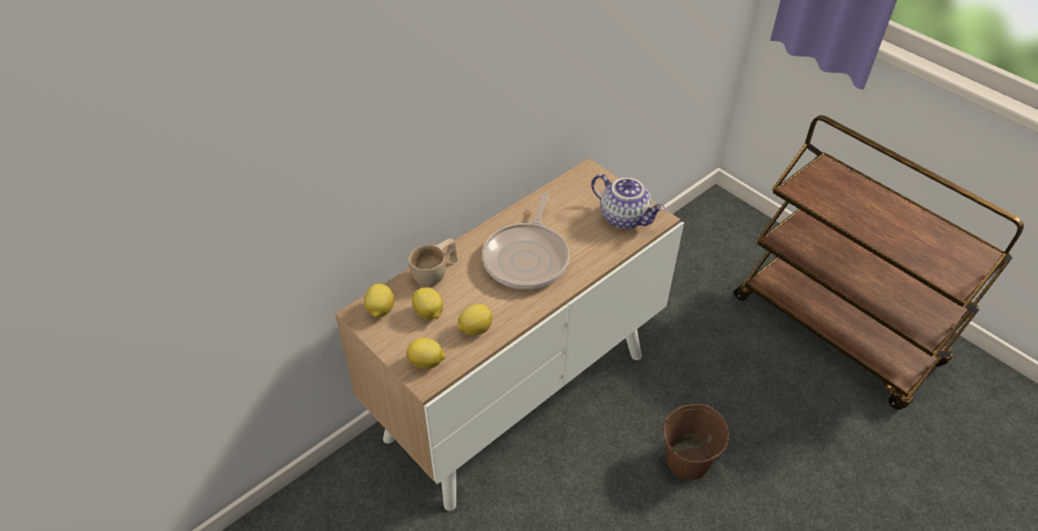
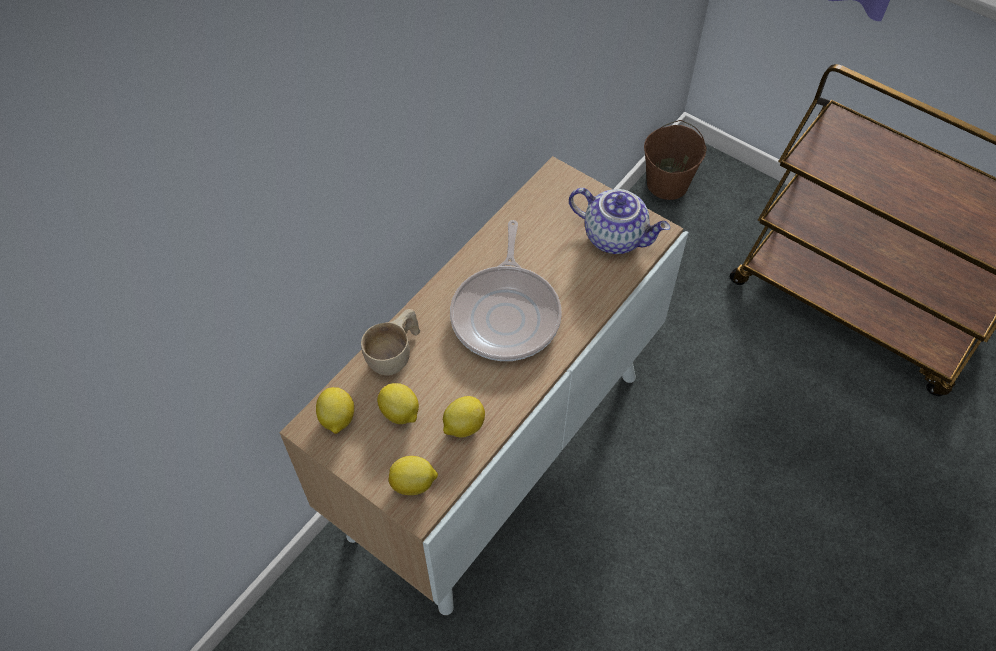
camera: 10 degrees left, 10 degrees up
(687, 460) = (712, 500): brown bucket -> brown bucket (667, 183)

